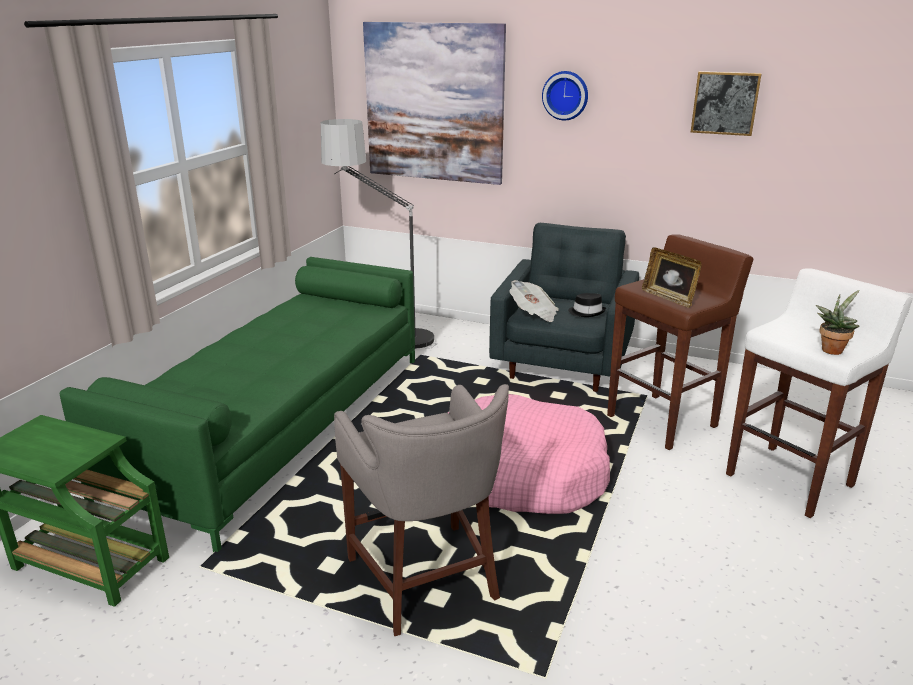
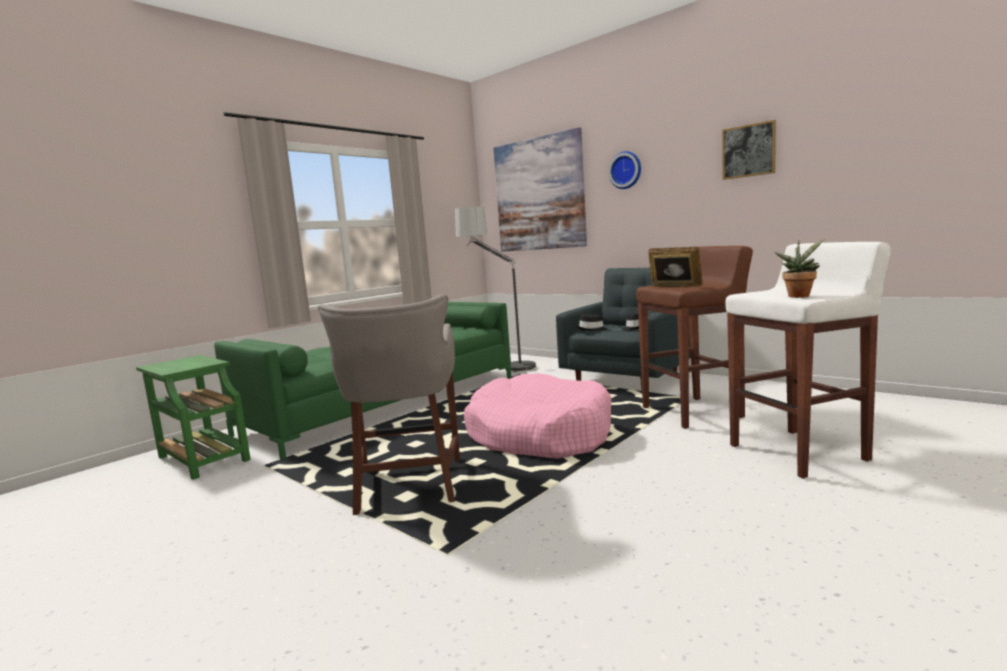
camera: 20 degrees right, 15 degrees down
(534, 313) = (591, 329): newspaper -> black hat
(669, 298) = (674, 287): picture frame -> picture frame turned 150 degrees clockwise

